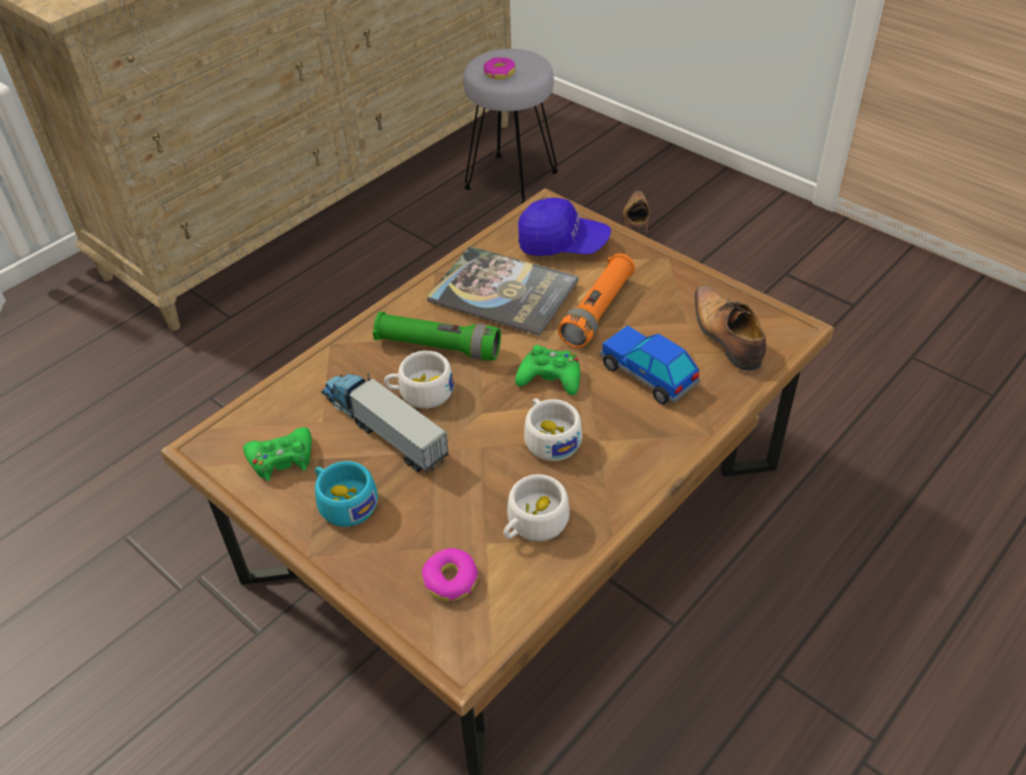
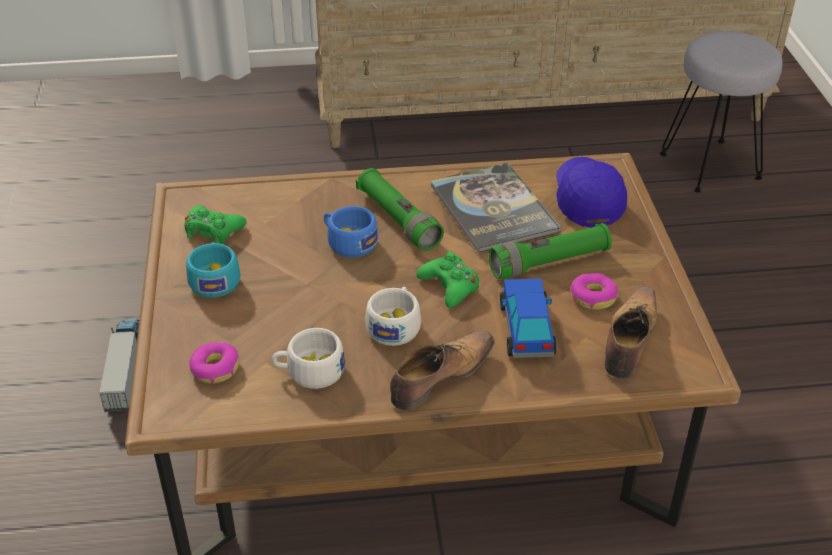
camera: 40 degrees right, 5 degrees down
(383, 428) = (295, 250): toy truck -> toy truck (126, 370)
(420, 392) = (348, 242): white cup -> blue cup
(499, 73) = (719, 52): donut -> donut (593, 297)
(562, 244) = (587, 200): blue cap -> blue cap turned 150 degrees counterclockwise
(598, 311) = (549, 263): orange flashlight -> green flashlight
(635, 224) = (786, 258): shoe -> shoe (439, 377)

